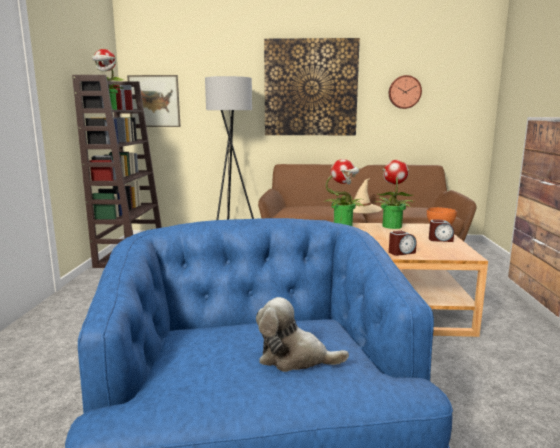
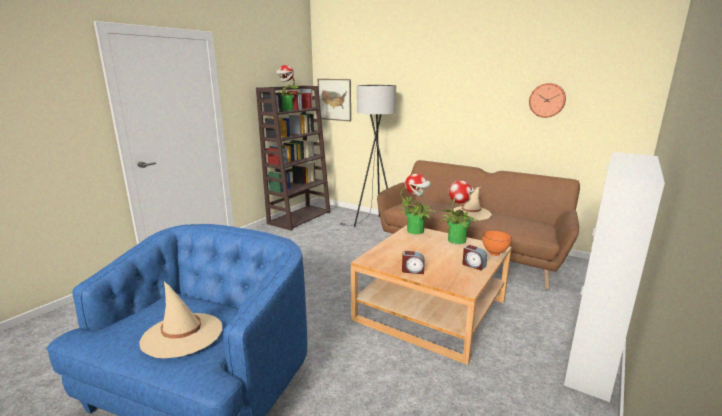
camera: 30 degrees right, 5 degrees up
(294, 358) = (182, 335): plush toy -> beige hat
(310, 88) = (454, 93): picture -> none

